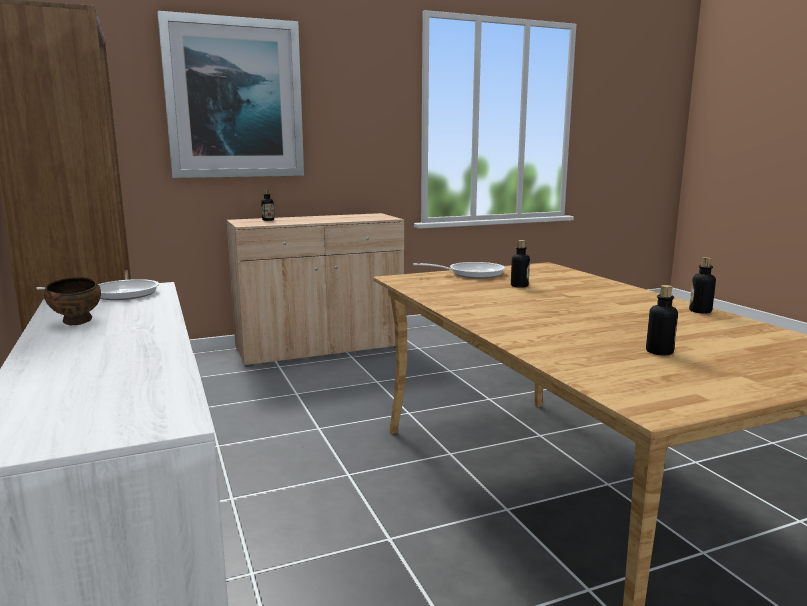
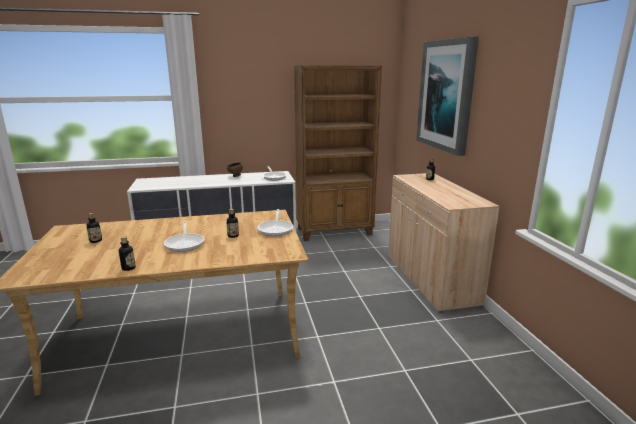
camera: 100 degrees right, 5 degrees up
(578, 301) = (185, 243): none -> frying pan

